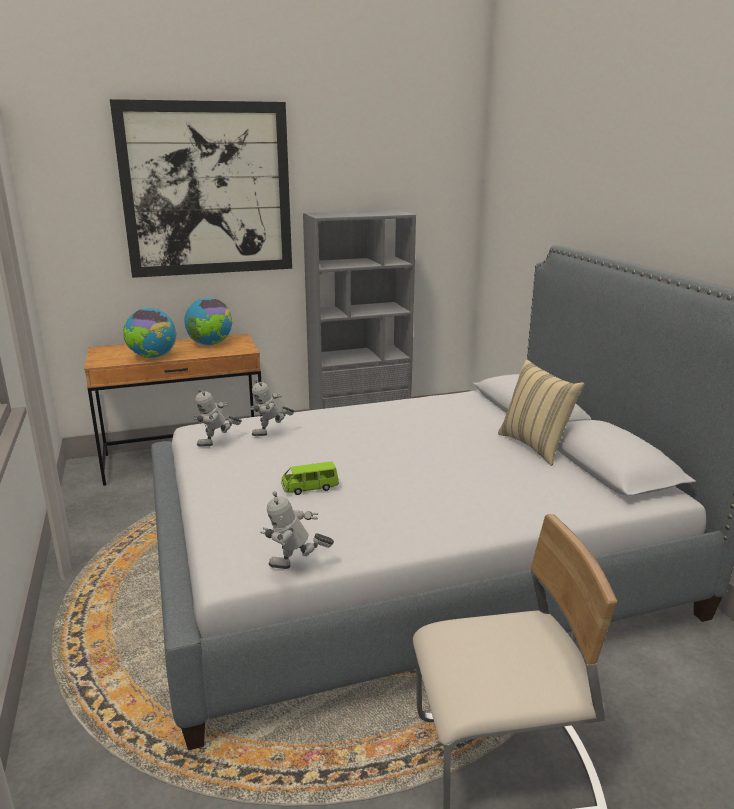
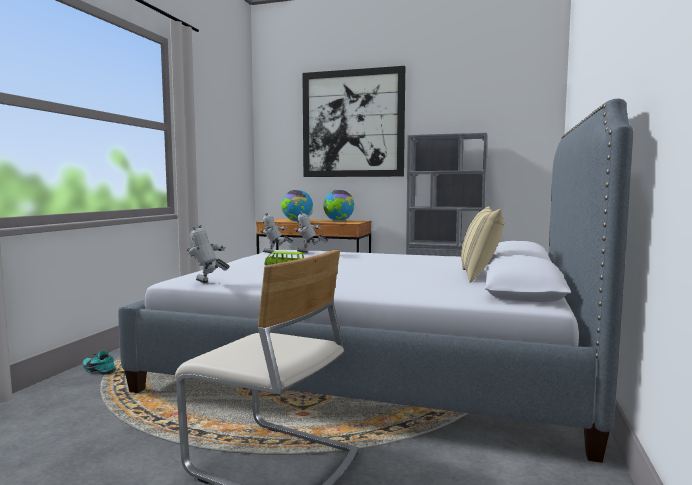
camera: 35 degrees right, 15 degrees down
(70, 731) = (100, 370): none -> turquoise shoe

